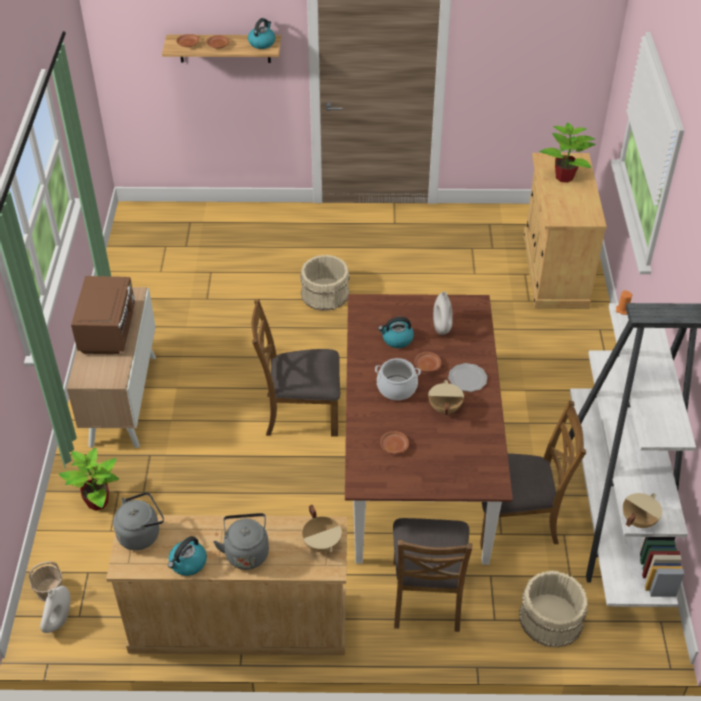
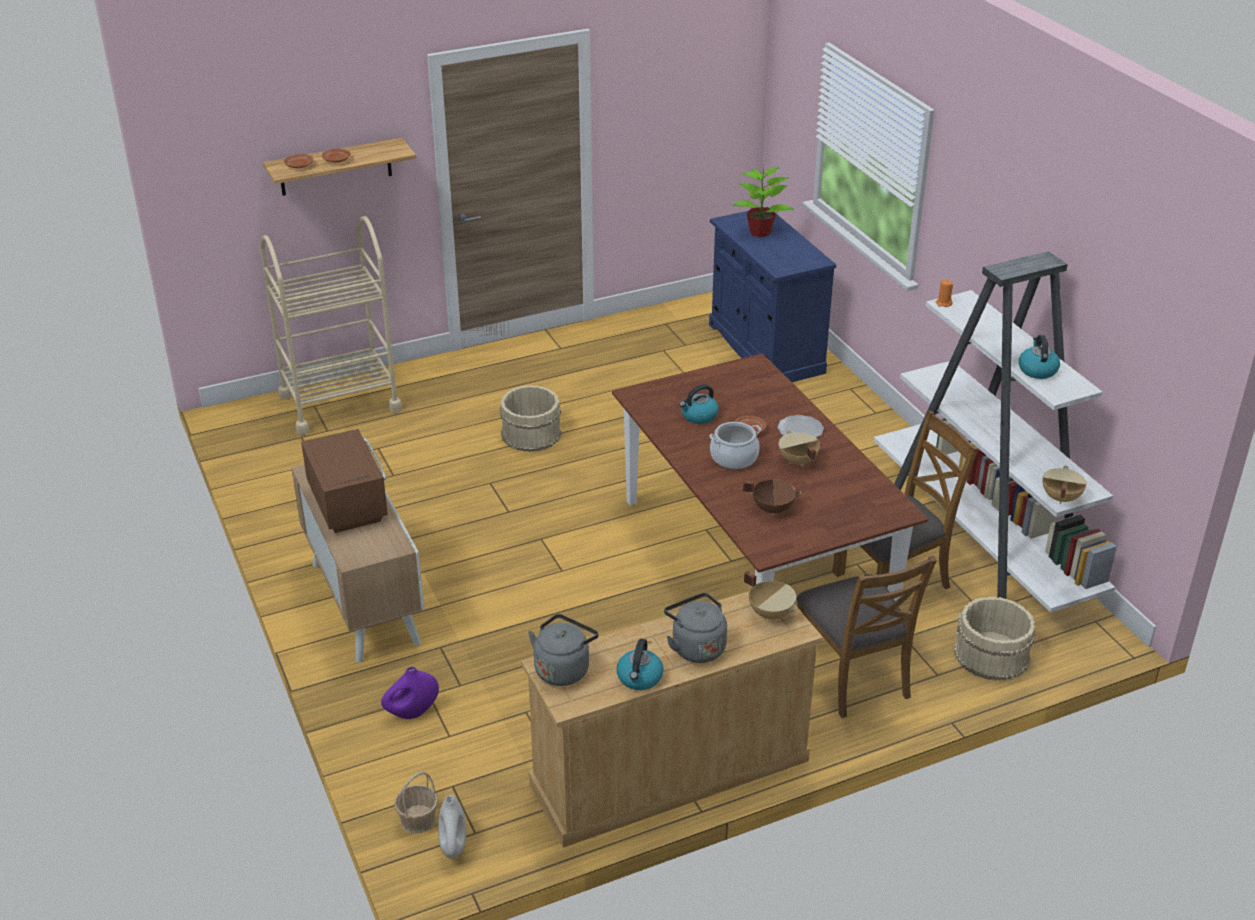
camera: 25 degrees left, 10 degrees down
(98, 502) = (412, 713): potted plant -> purple vase
(208, 224) = (340, 402): none -> beige cart
(262, 43) = (387, 148): kettle -> kettle (1037, 370)
(301, 413) = (589, 554): brown chair -> none
(394, 445) = (772, 508): brown plate -> brown cooking pot
(442, 328) = (737, 394): white vase -> none
(554, 270) = (765, 348): beige cabinet -> blue cabinet

